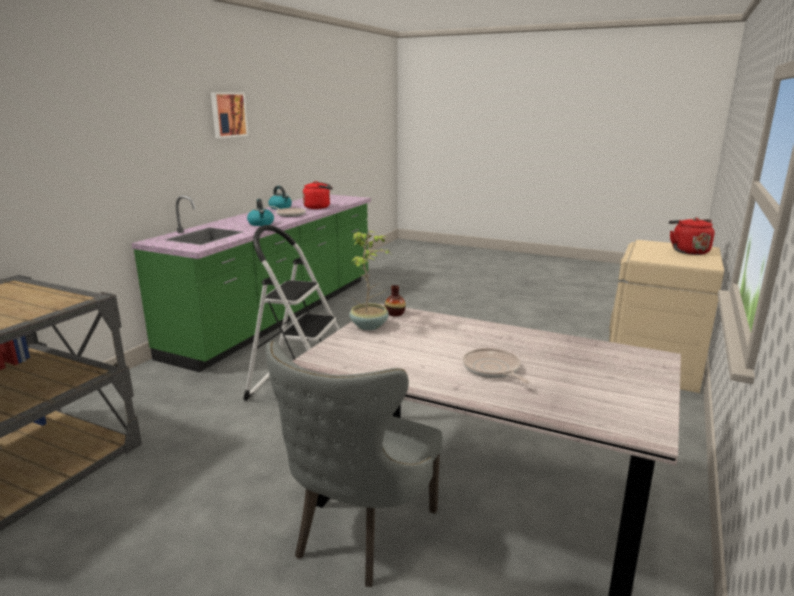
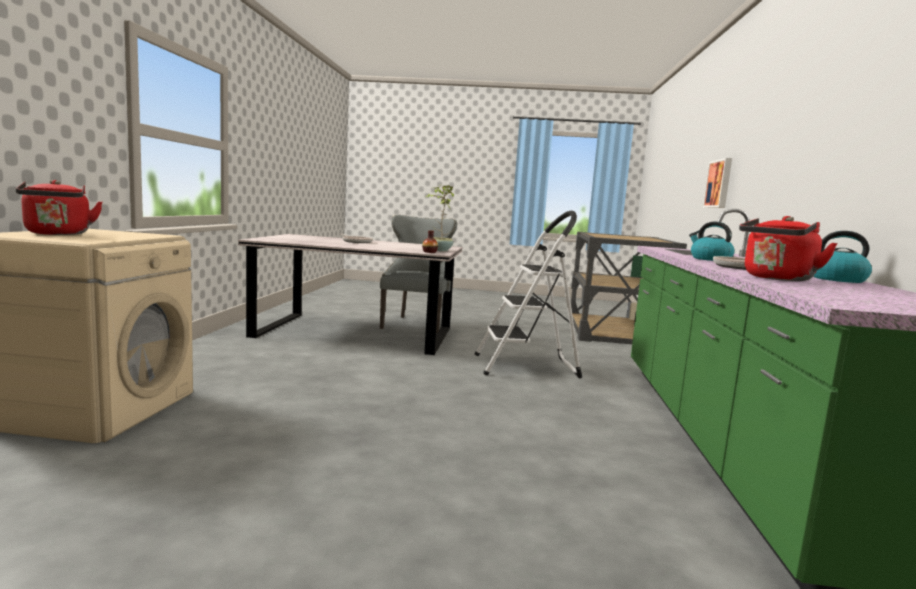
camera: 160 degrees right, 10 degrees down
(228, 114) = (850, 92): picture -> picture (719, 184)

